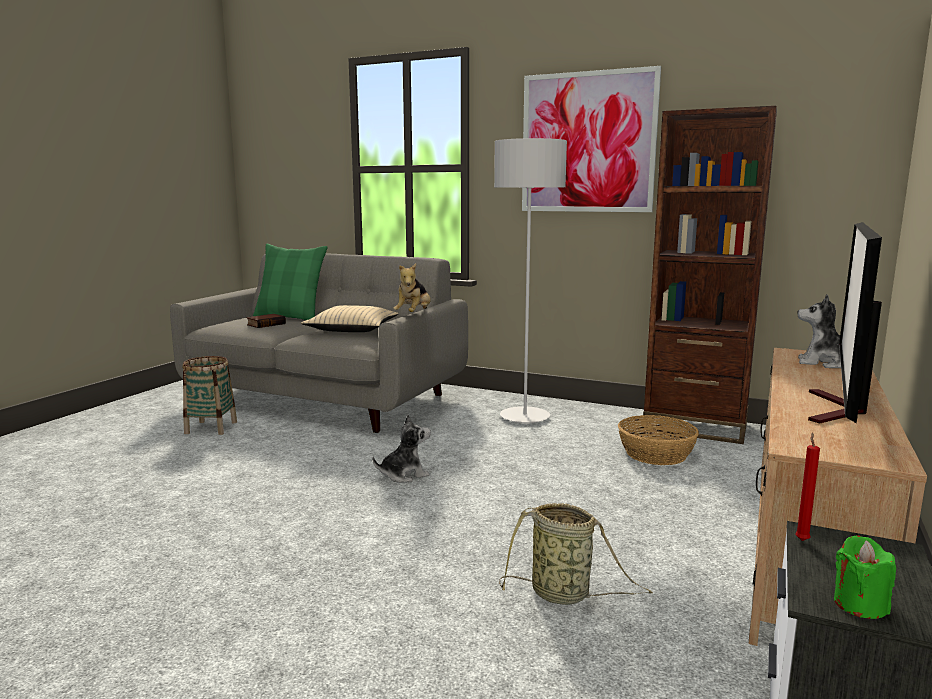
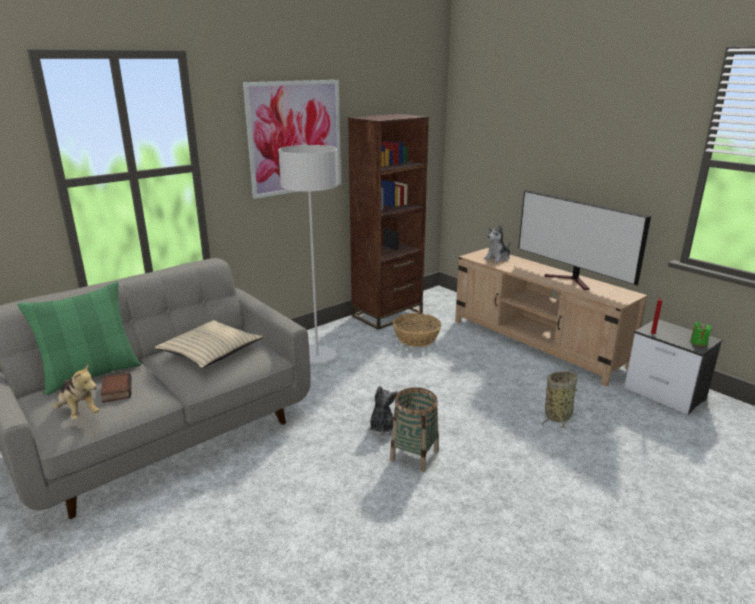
camera: 65 degrees left, 10 degrees up
(211, 428) = (166, 519): basket -> basket (414, 455)
(414, 314) = (281, 315): plush toy -> plush toy (79, 412)

